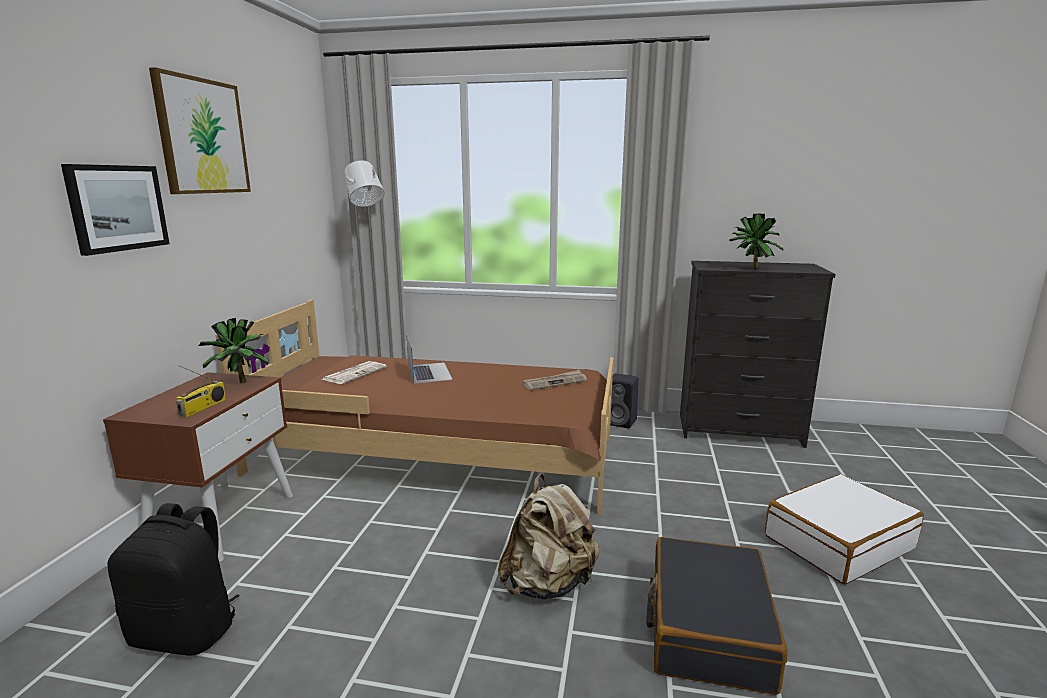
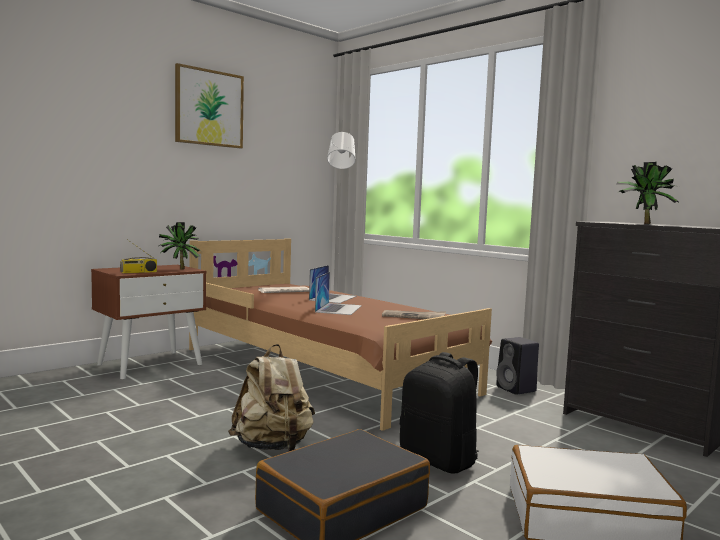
camera: 35 degrees right, 10 degrees down
(117, 208) = (133, 145): picture -> none
(187, 632) = (64, 398): black backpack -> black backpack (439, 460)
(470, 390) = (338, 308): none -> laptop

